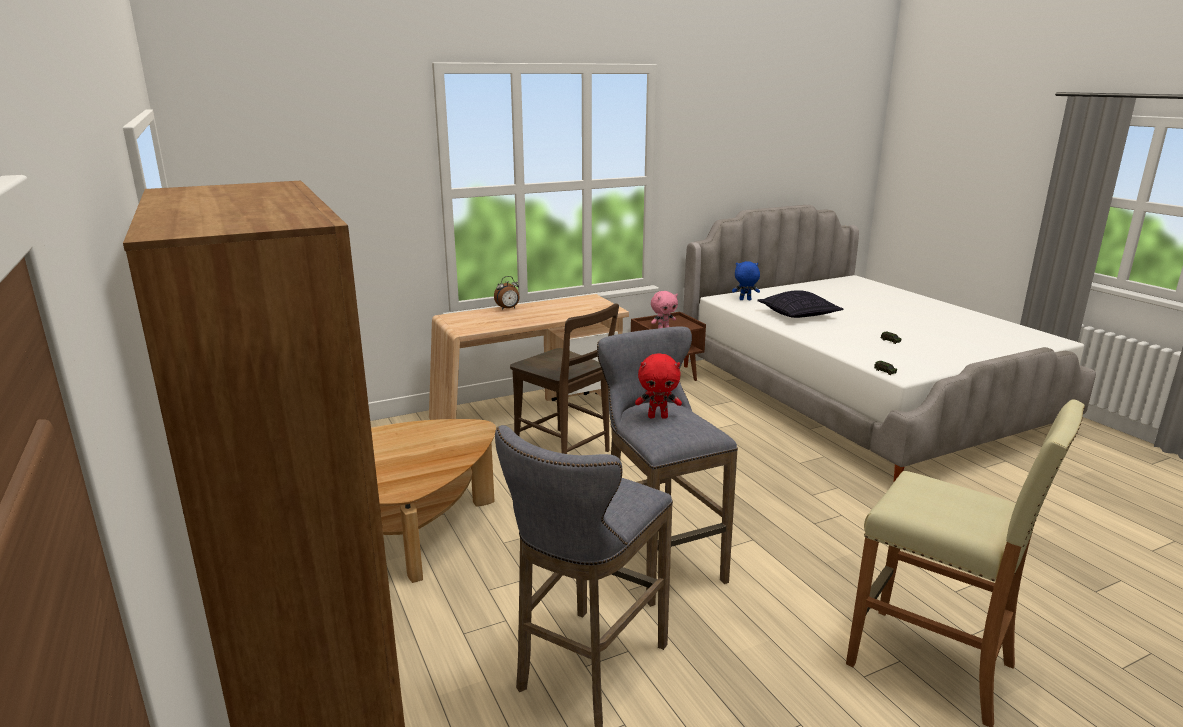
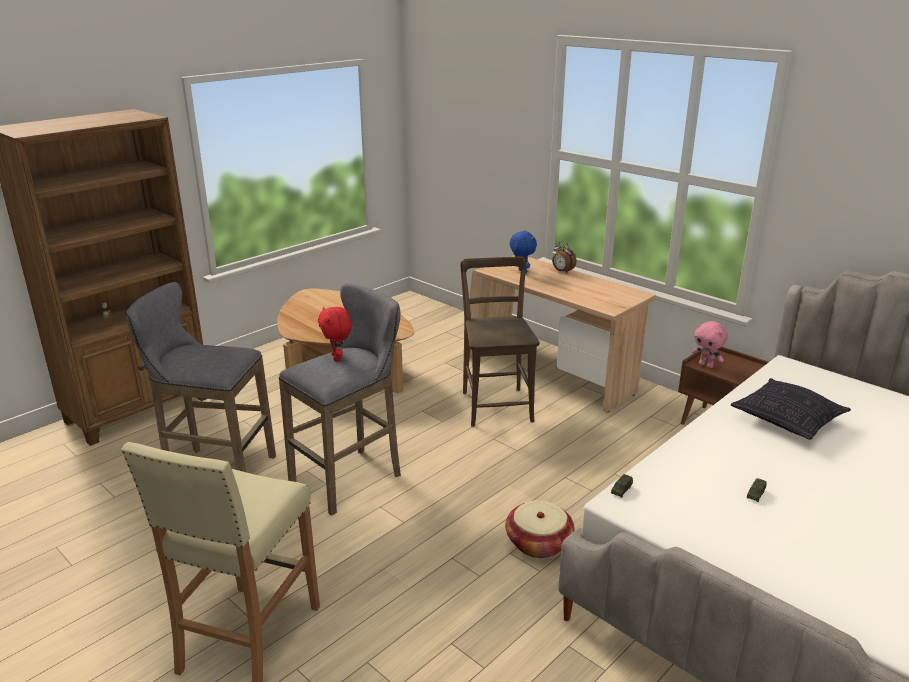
camera: 70 degrees right, 5 degrees up
(565, 452) = (496, 404): brown chair -> brown chair turned 150 degrees clockwise
(745, 300) = (804, 381): blue plush toy -> blue plush toy (521, 271)
(801, 480) = (538, 543): none -> basket

